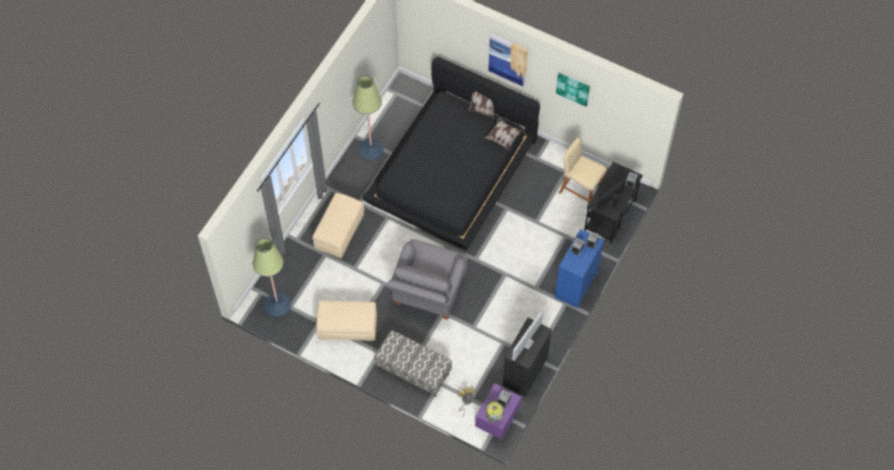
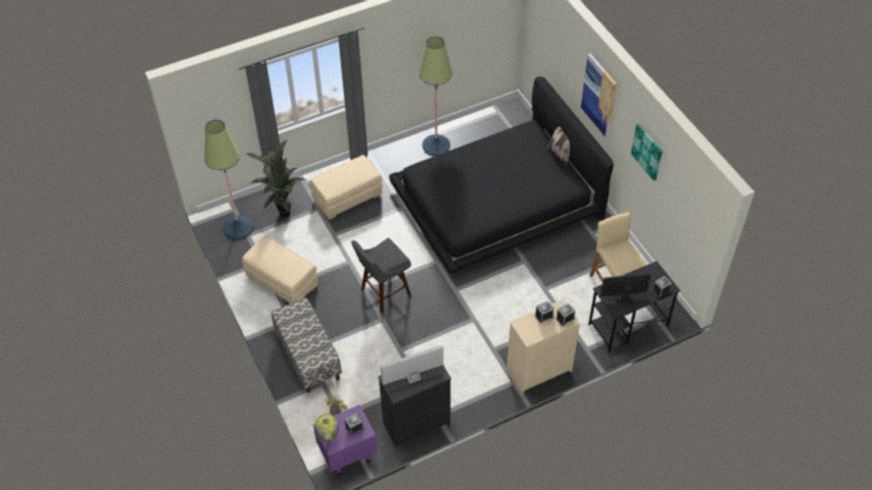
camera: 35 degrees right, 10 degrees down
(300, 273) = (282, 212): none -> potted plant
(428, 292) = (383, 294): grey armchair -> grey stool
(503, 137) = (562, 187): pillow -> none
(575, 284) = (538, 370): blue dresser -> beige dresser

